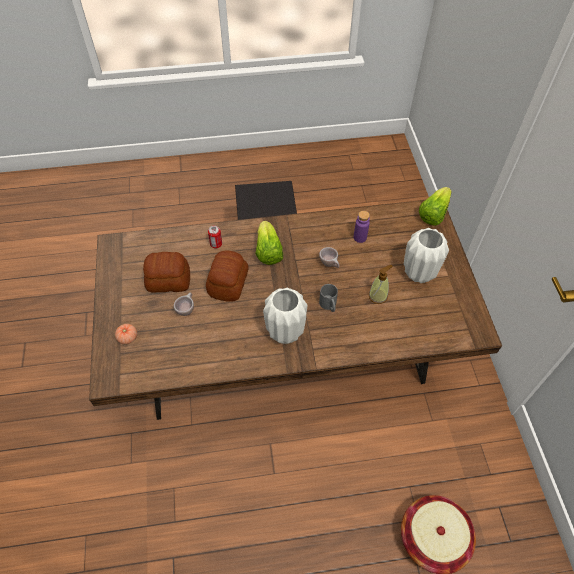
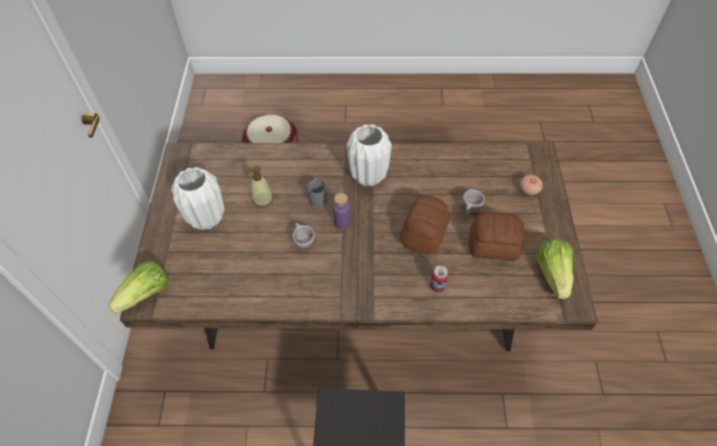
camera: 170 degrees left, 0 degrees up
(268, 251) = (373, 267): lettuce -> lettuce (553, 274)
(360, 237) = (255, 272): purple bottle -> purple bottle (342, 223)

